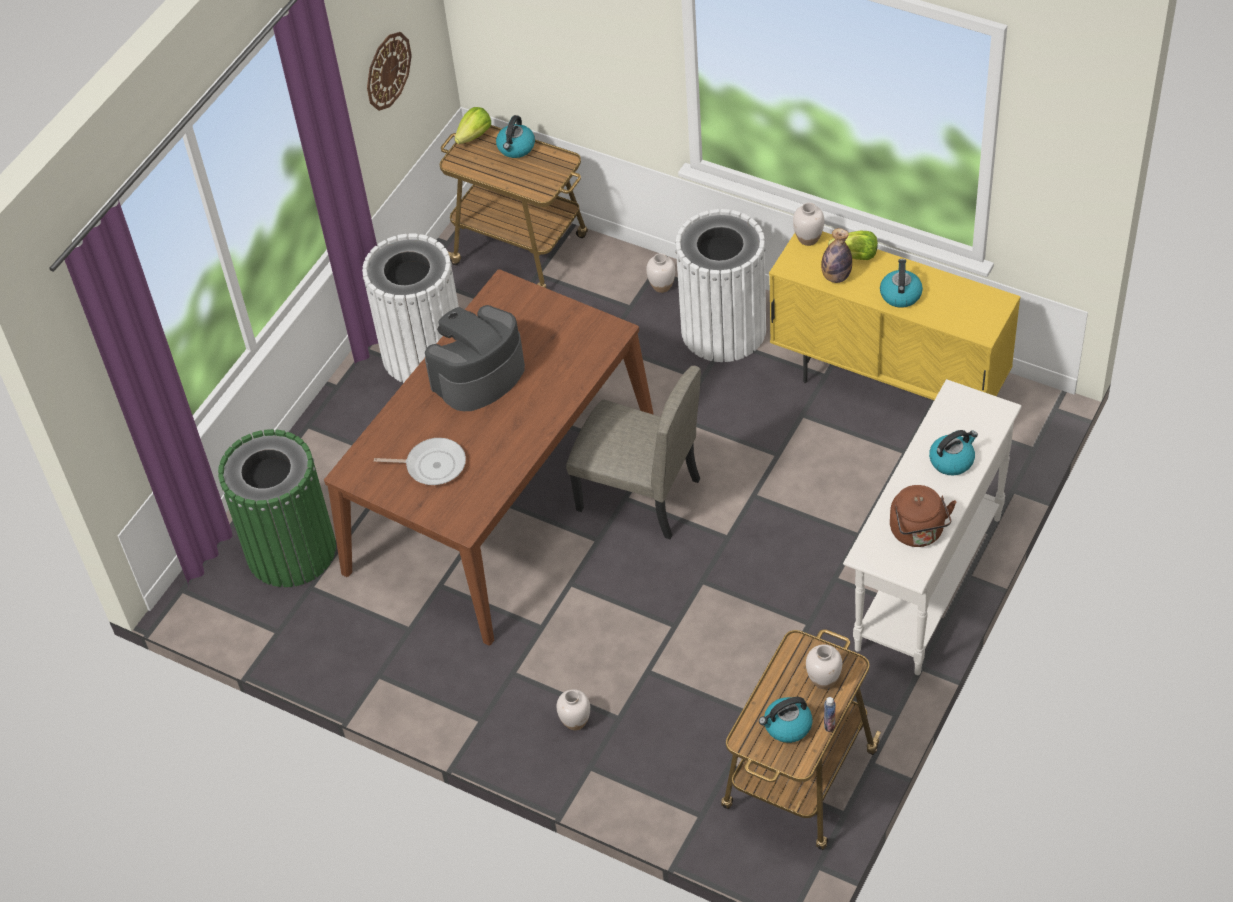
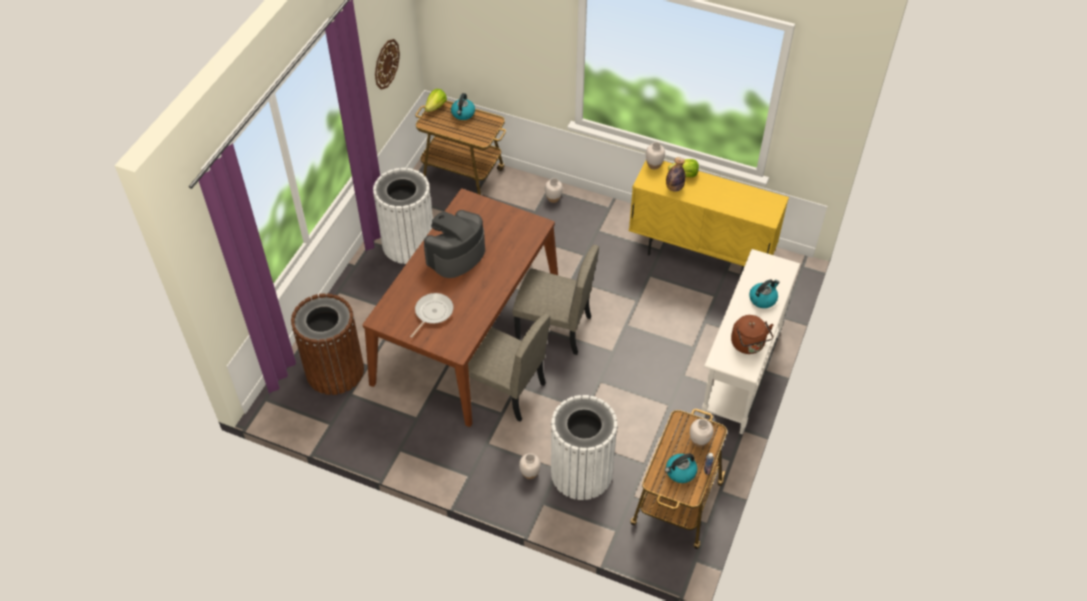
camera: 10 degrees left, 0 degrees up
(291, 550) = (335, 371): green trash can -> brown trash can
(432, 465) = (432, 313): frying pan -> frying pan turned 60 degrees counterclockwise
(549, 589) = (504, 389): none -> beige chair
(723, 330) = (594, 224): white trash can -> white trash can (581, 473)
(900, 294) = (715, 197): kettle -> none

